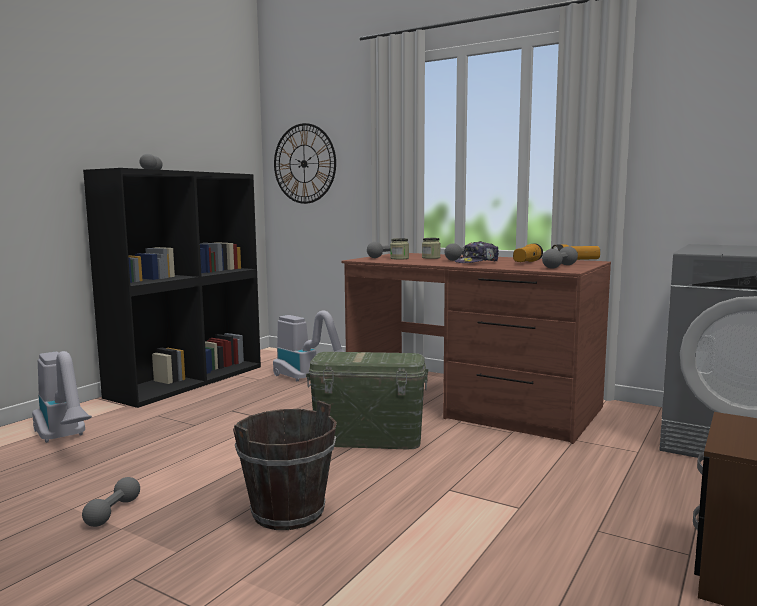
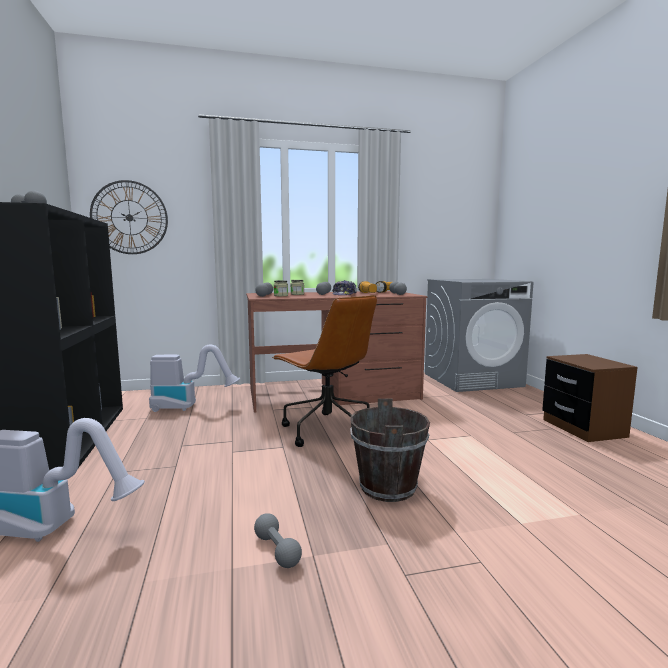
camera: 45 degrees left, 0 degrees up
(368, 439) = (326, 430): green storage box -> brown office chair

